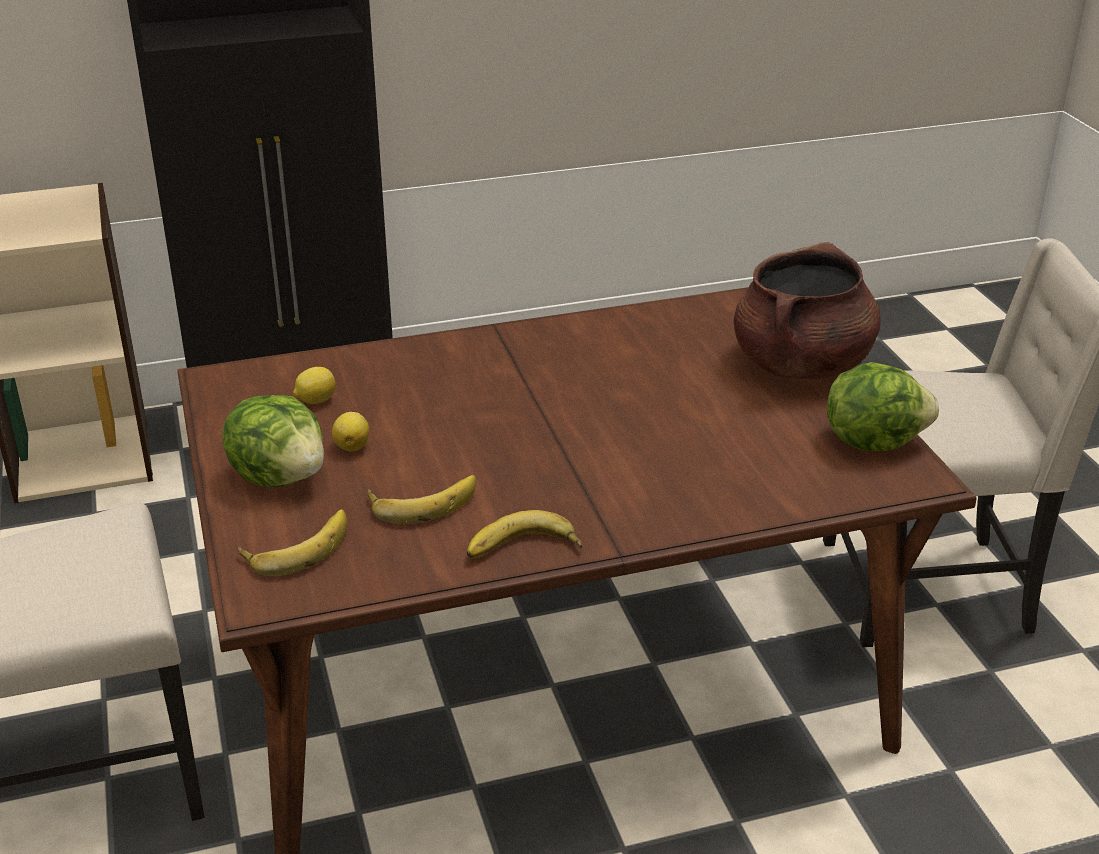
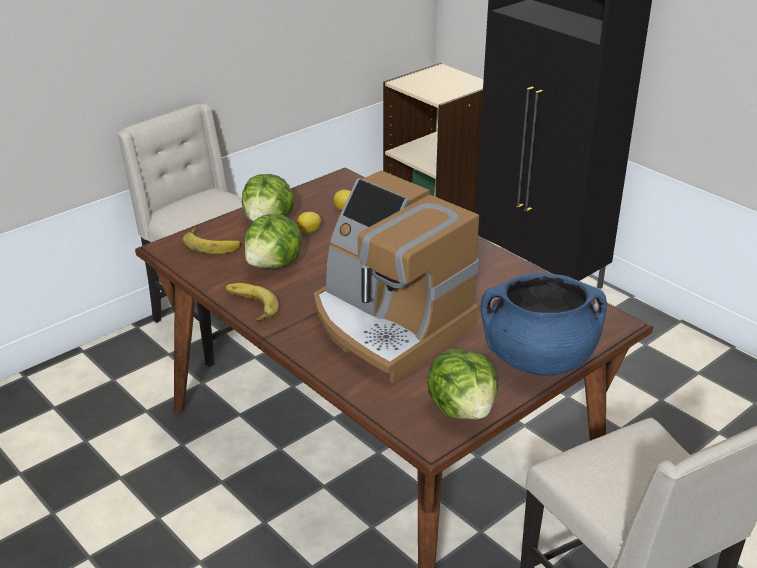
camera: 65 degrees right, 0 degrees up
(423, 500) = (274, 265): banana -> lettuce
(660, 444) = (388, 325): none -> coffee machine
(801, 365) = (538, 359): brown cooking pot -> blue cooking pot

